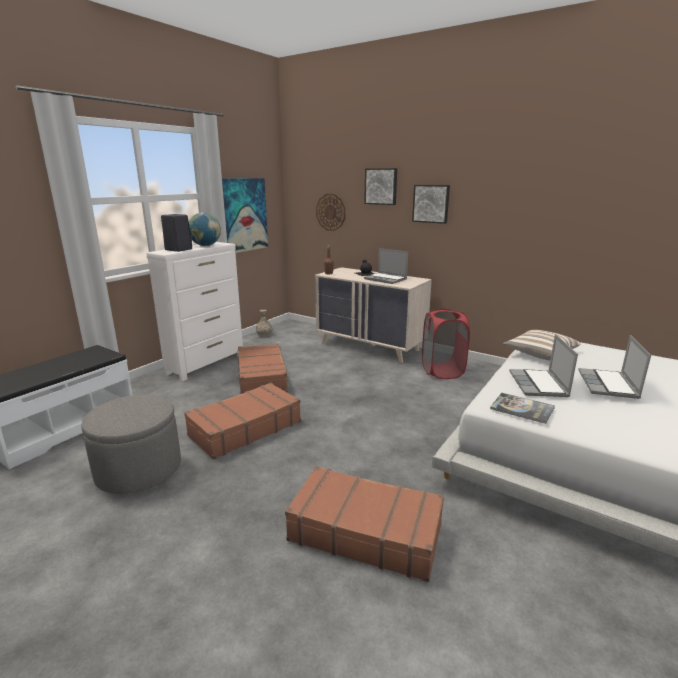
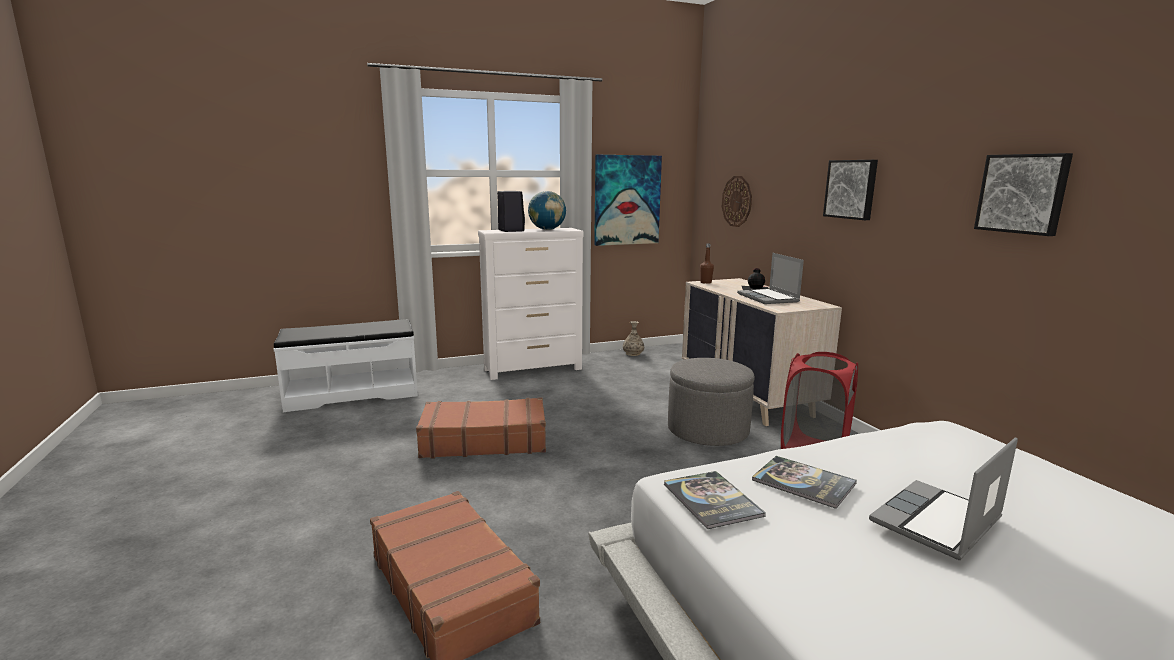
camera: 35 degrees right, 5 degrees down
(139, 469) = (356, 445): grey ottoman -> grey ottoman (708, 430)
(262, 378) = (569, 397): brown suitcase -> none
(381, 186) = (793, 164): picture -> picture (1023, 193)
(539, 354) = (893, 447): pillow -> none
(539, 385) = (803, 482): laptop -> book

